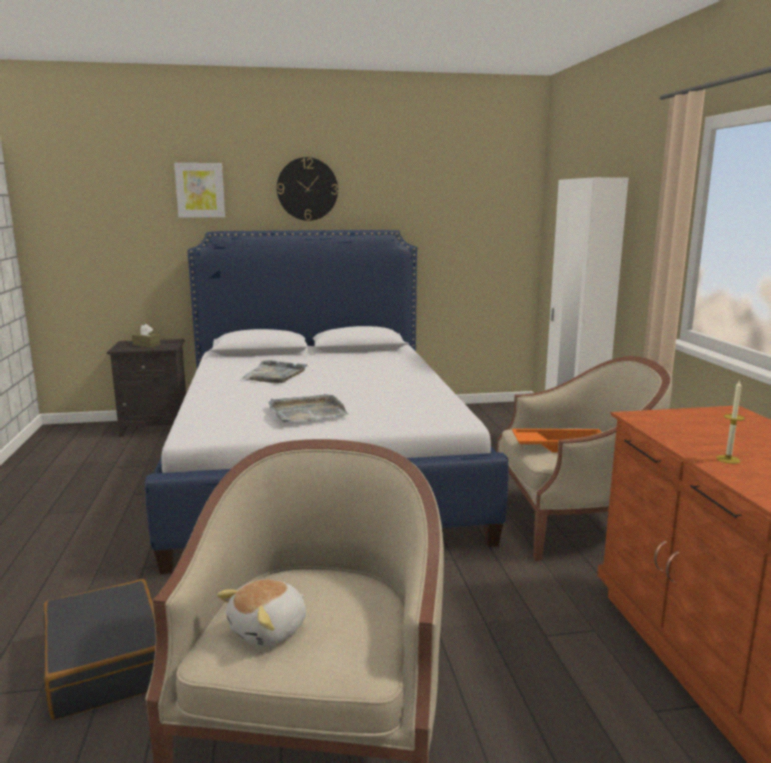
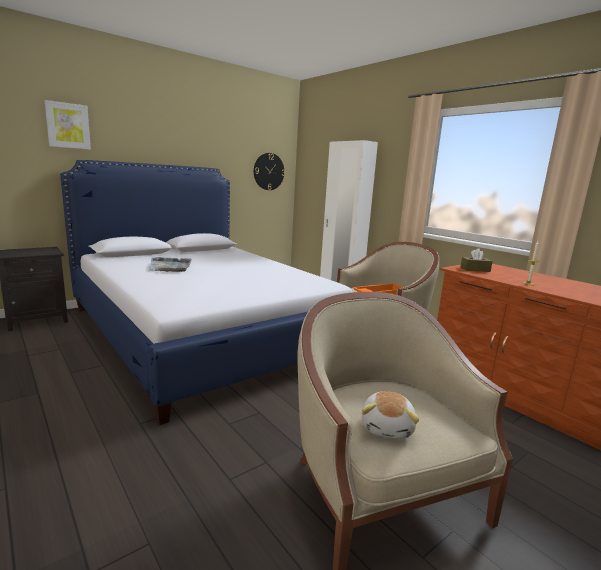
camera: 30 degrees left, 0 degrees up
(107, 663) = (187, 502): black suitcase -> none
(146, 345) = (28, 252): brown tissue box -> brown tissue box (475, 269)
(306, 412) = (235, 287): grey tray -> none
(307, 189) = (154, 134): wall clock -> wall clock (268, 171)

